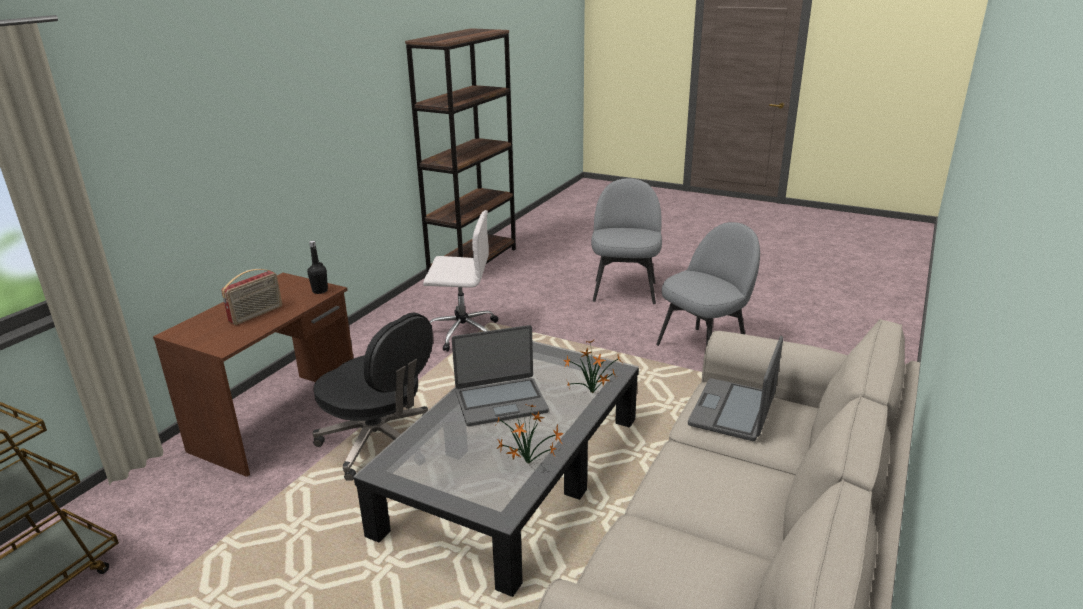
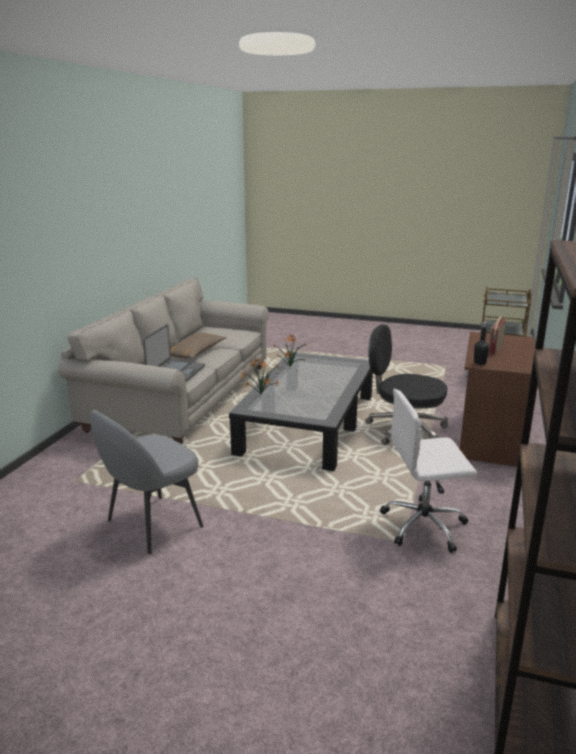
camera: 170 degrees right, 5 degrees down
(501, 402) = (318, 387): laptop -> none
(624, 291) = (236, 626): grey chair -> none
(720, 489) = (195, 352): none -> brown pillow

